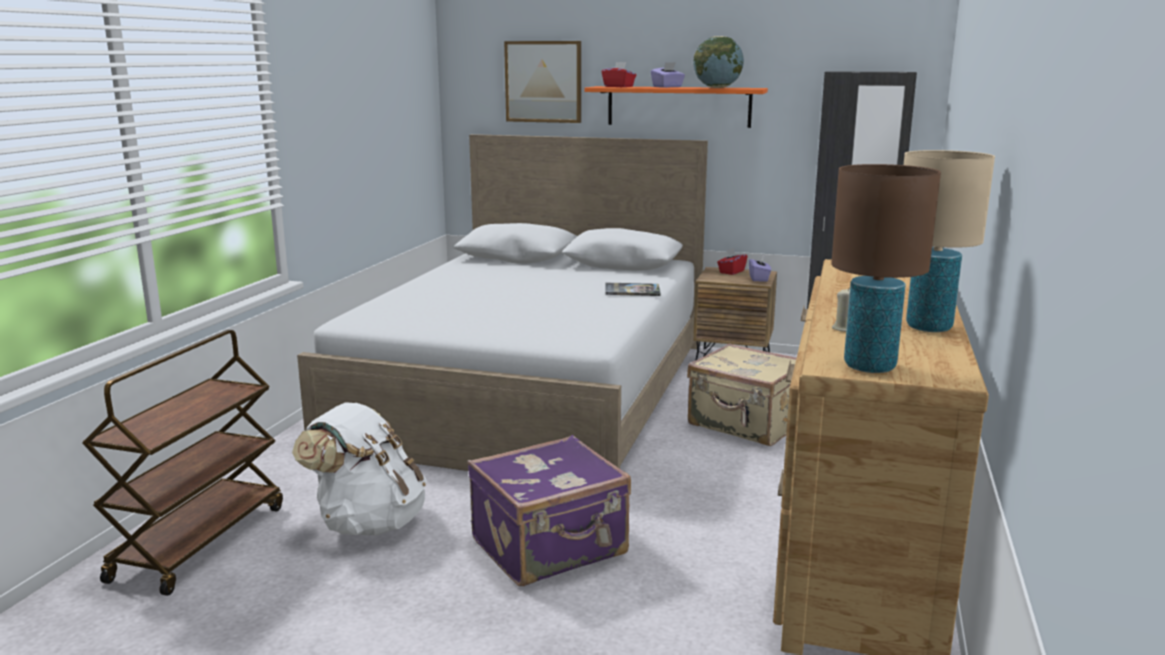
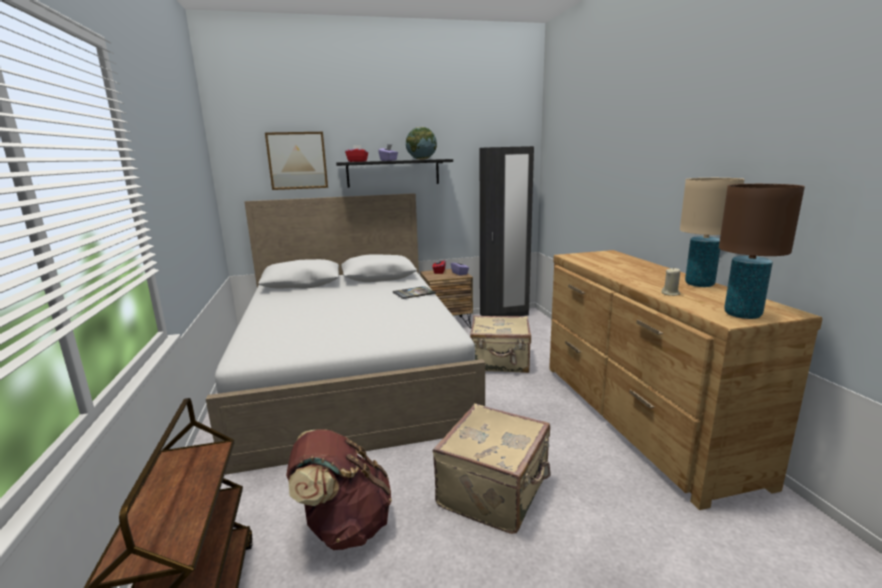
camera: 30 degrees left, 0 degrees up
(368, 523) = (344, 526): white backpack -> brown backpack
(551, 548) = (495, 491): purple suitcase -> beige suitcase
(678, 106) = (393, 173): orange shelf -> black shelf

